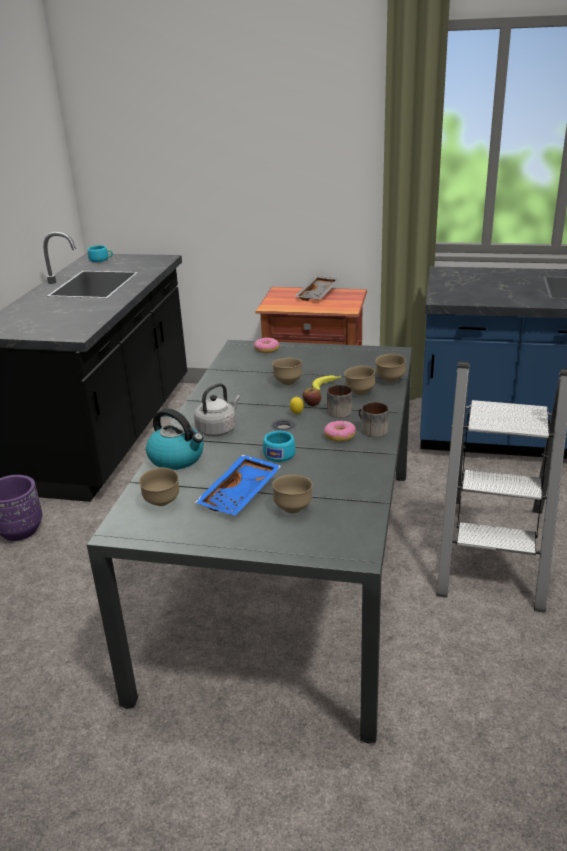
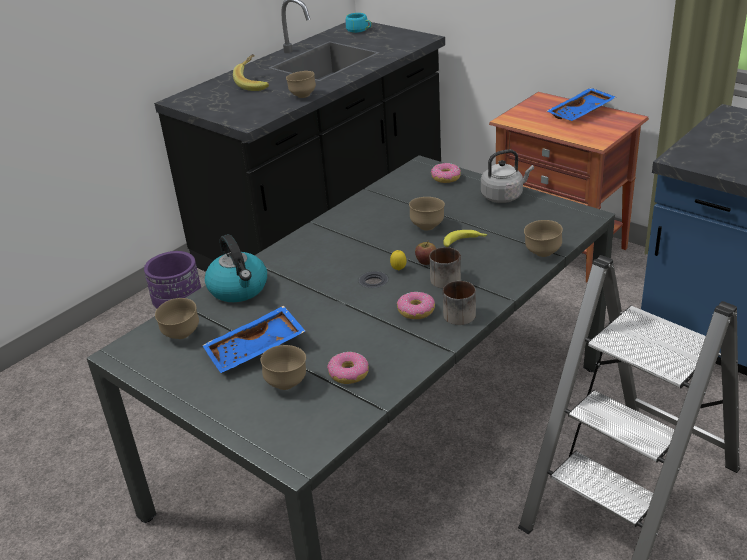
camera: 30 degrees right, 5 degrees up
(48, 308) = (255, 83): none -> banana
(218, 429) = (305, 266): grey kettle -> grey kettle (504, 196)
(280, 453) = (337, 314): turquoise cup -> none
(318, 294) = (581, 113): grey tray -> blue tray
(334, 488) = (348, 374): none -> donut
(359, 393) = (491, 261): brown bowl -> brown bowl (302, 96)

